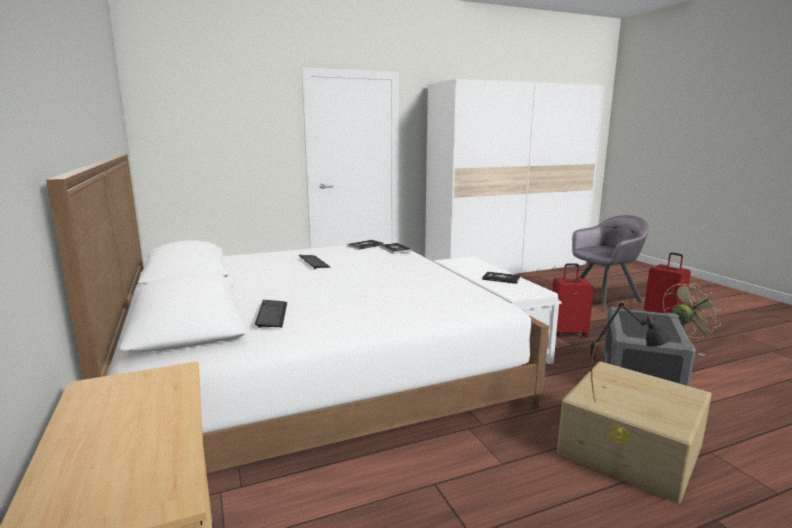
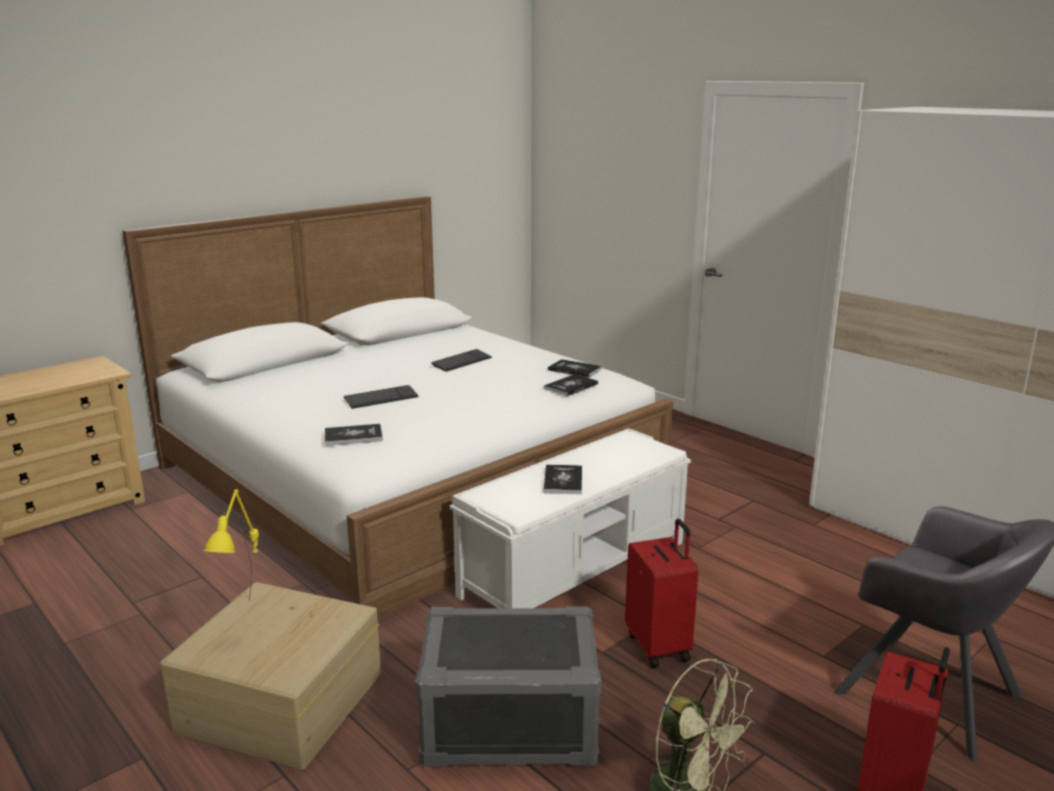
camera: 70 degrees right, 5 degrees up
(272, 315) = (273, 380): keyboard -> keyboard (381, 399)
(446, 298) = (353, 436): none -> book
(621, 404) = (245, 618): black table lamp -> yellow table lamp

